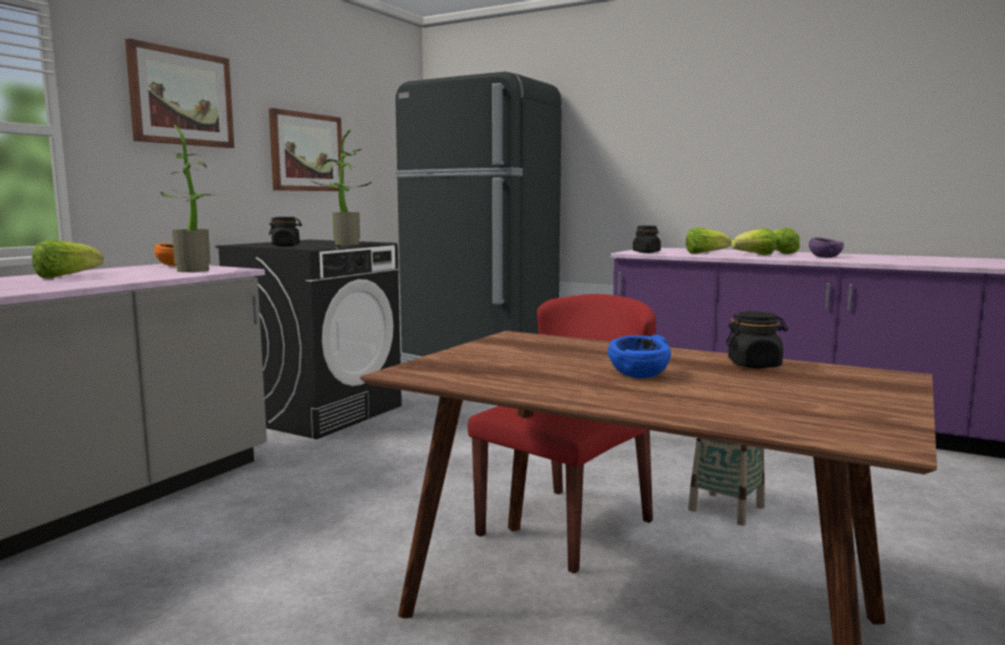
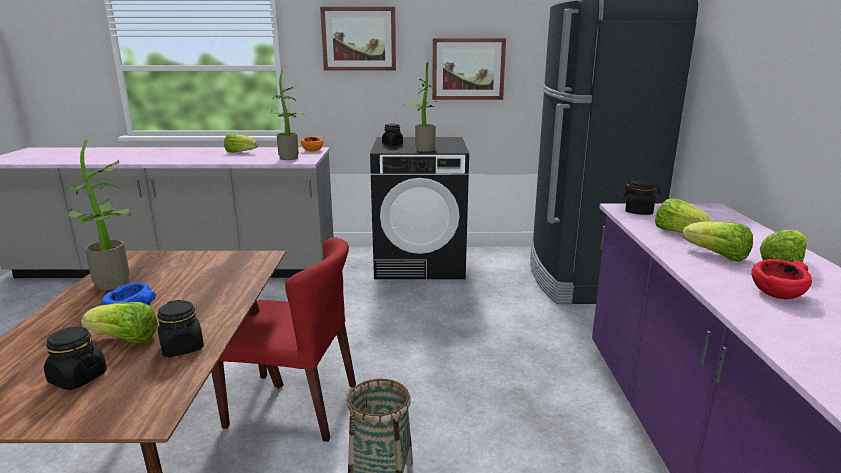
camera: 60 degrees right, 10 degrees up
(520, 379) = (116, 284): none -> potted plant
(718, 378) = (125, 340): none -> lettuce
(808, 392) = (78, 378): none -> black jar
(825, 257) = (778, 294): purple bowl -> red bowl

